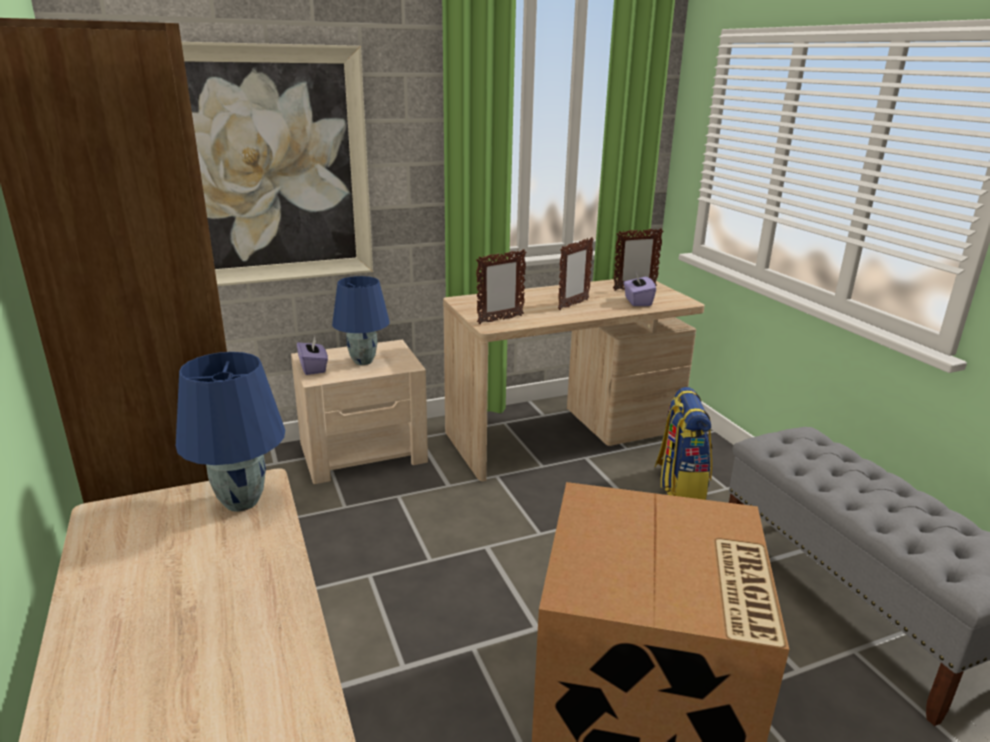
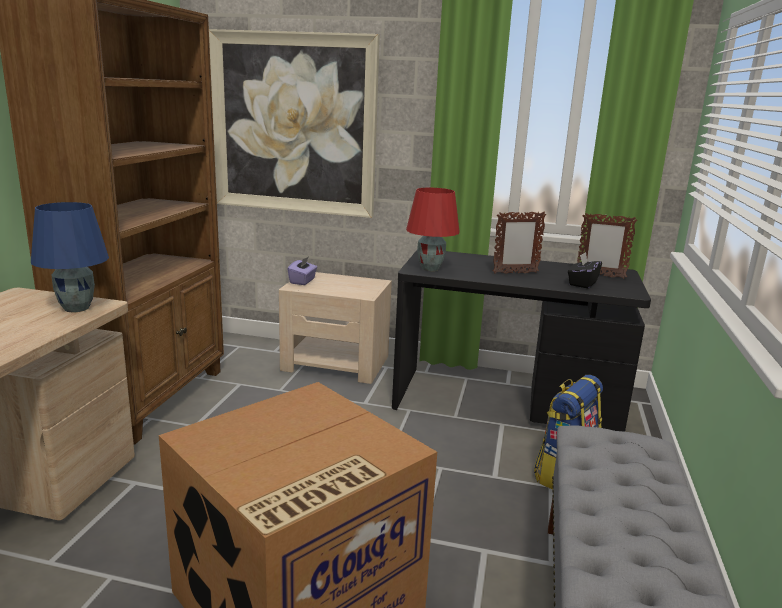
camera: 35 degrees right, 5 degrees down
(363, 362) = (340, 286): blue table lamp -> none
(500, 320) = (430, 268): picture frame -> red table lamp
(564, 434) = (506, 402): beige desk -> black desk
(637, 301) = (582, 283): purple tissue box -> black tissue box

